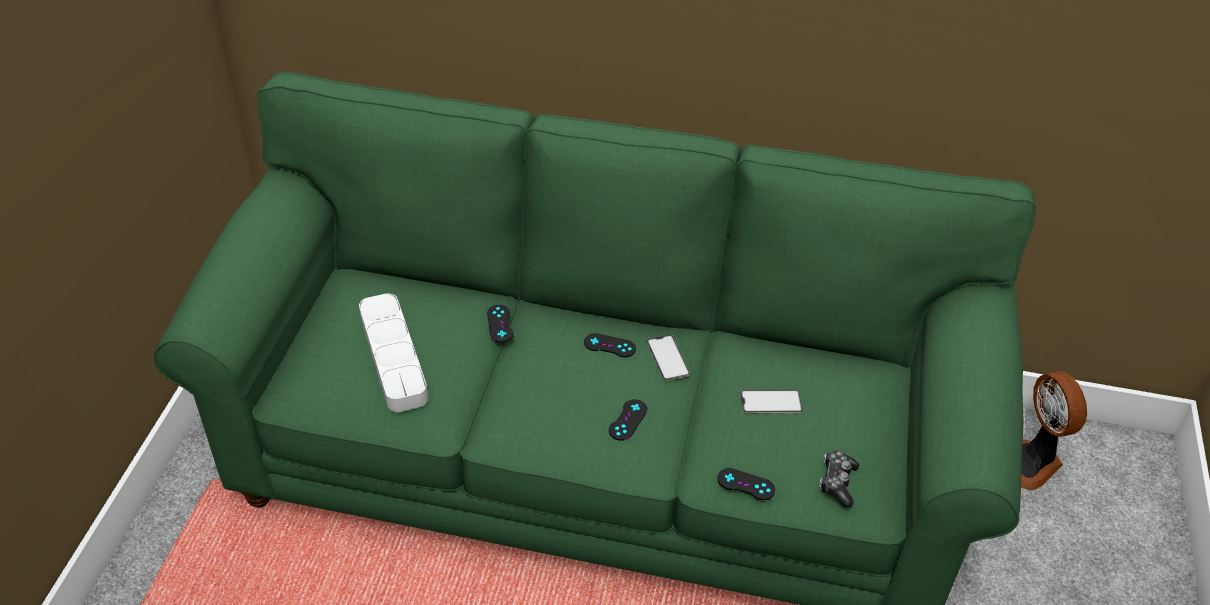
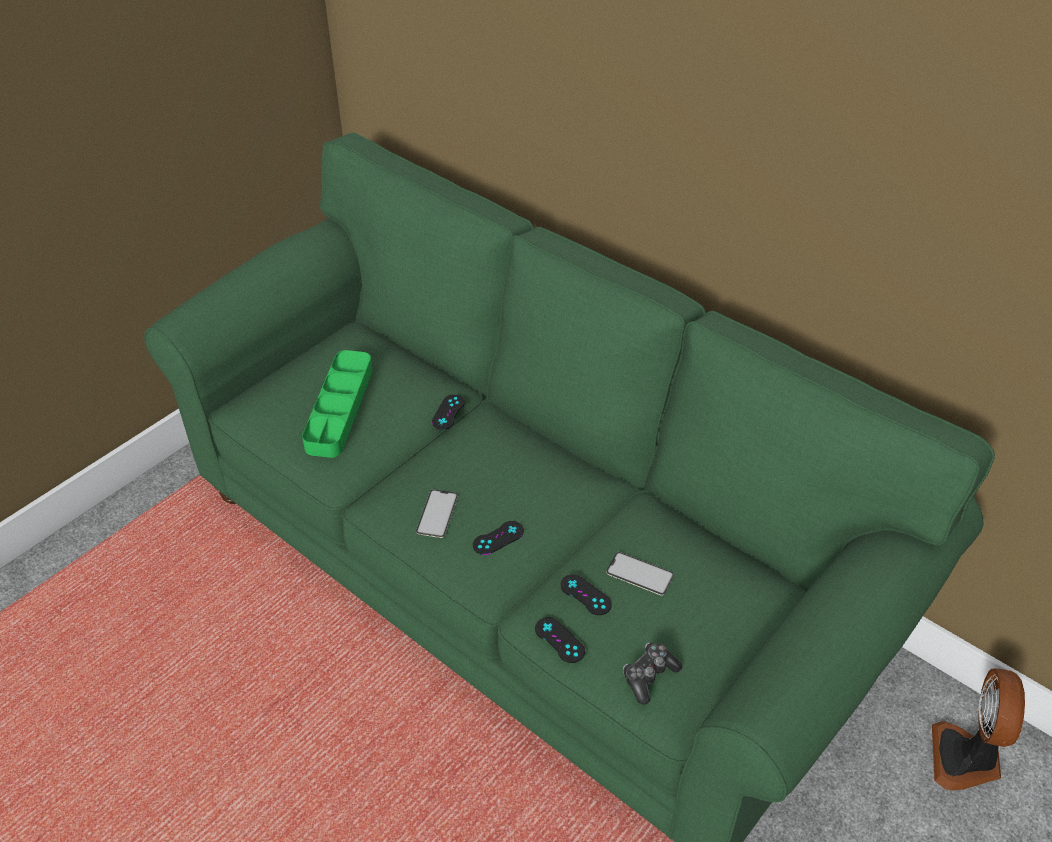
camera: 30 degrees right, 0 degrees up
(393, 357) = (339, 408): grey tray -> green tray
(609, 345) = (531, 466): black game controller -> black game controller (585, 595)
(667, 358) = (575, 497): phone -> phone (437, 514)

